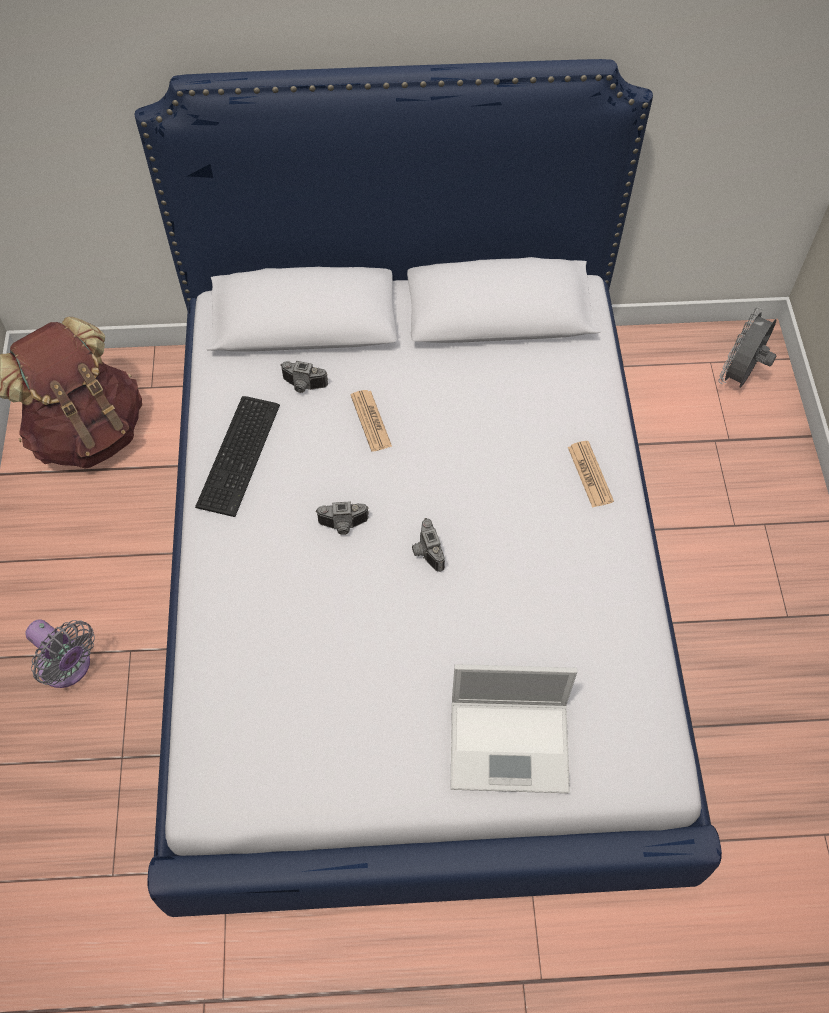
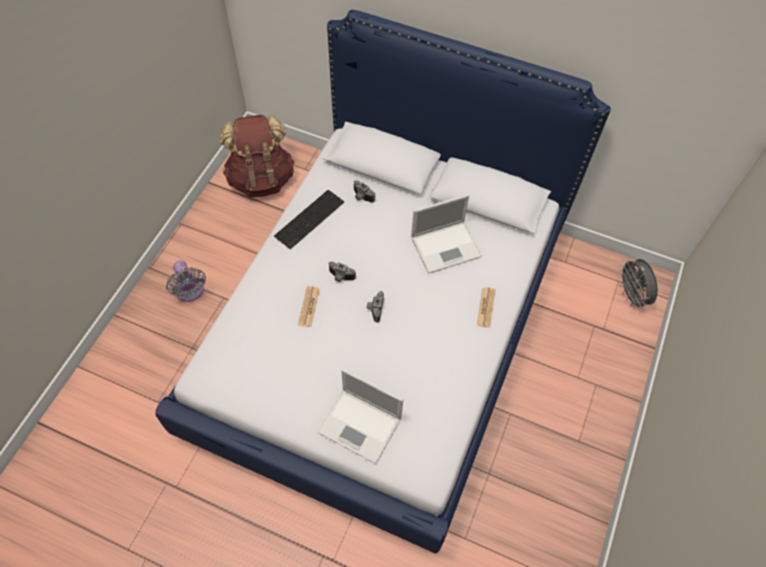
camera: 25 degrees right, 0 degrees up
(371, 421) = (386, 229): newspaper -> newspaper (309, 306)
(479, 407) = (447, 246): none -> laptop
(740, 376) = (631, 296): grey fan -> grey fan turned 75 degrees counterclockwise

